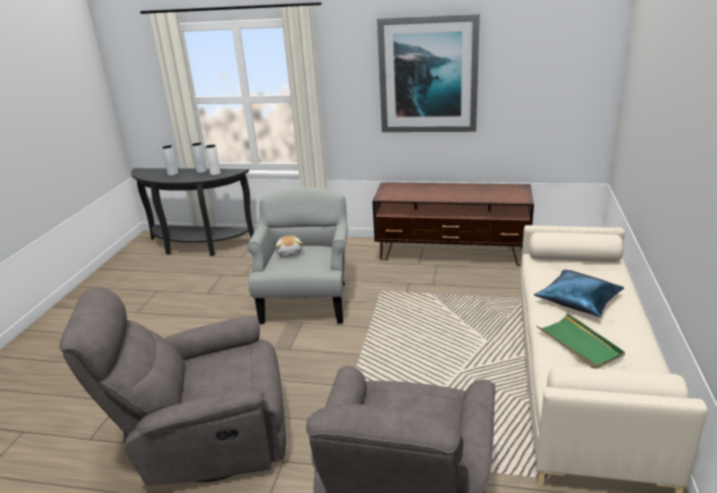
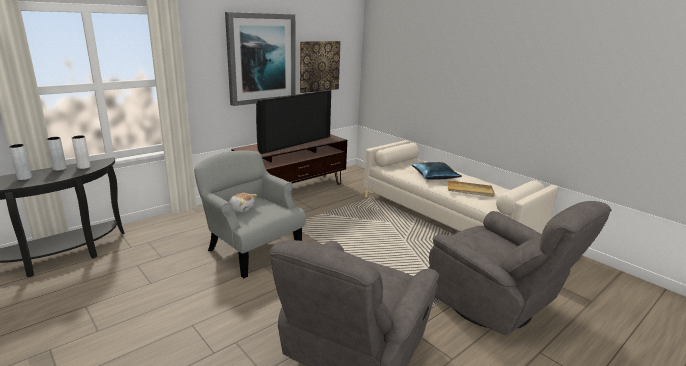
camera: 55 degrees left, 5 degrees down
(456, 192) = (295, 143): none -> television
(528, 87) = (319, 66): none -> picture
(579, 343) = (470, 190): green tray -> beige tray

